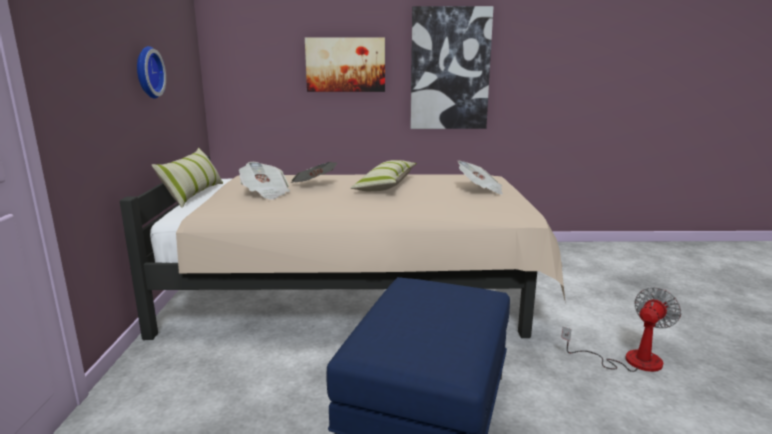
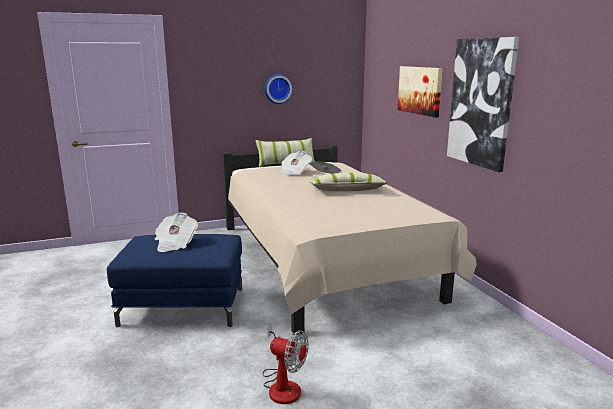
camera: 70 degrees right, 0 degrees up
(480, 190) = (368, 215): newspaper -> newspaper (175, 244)

